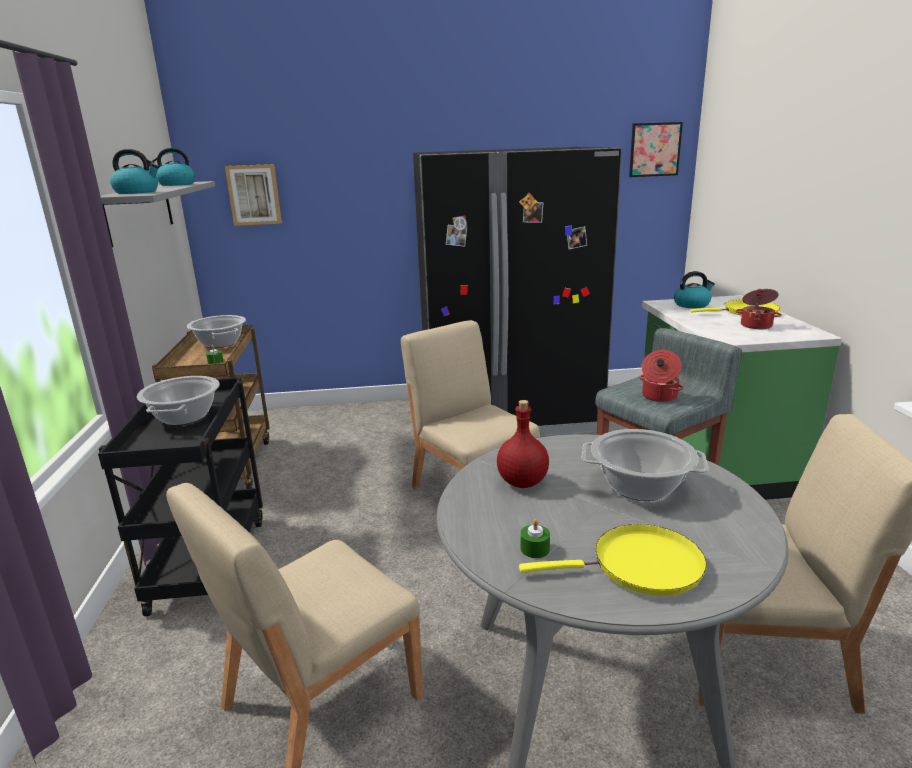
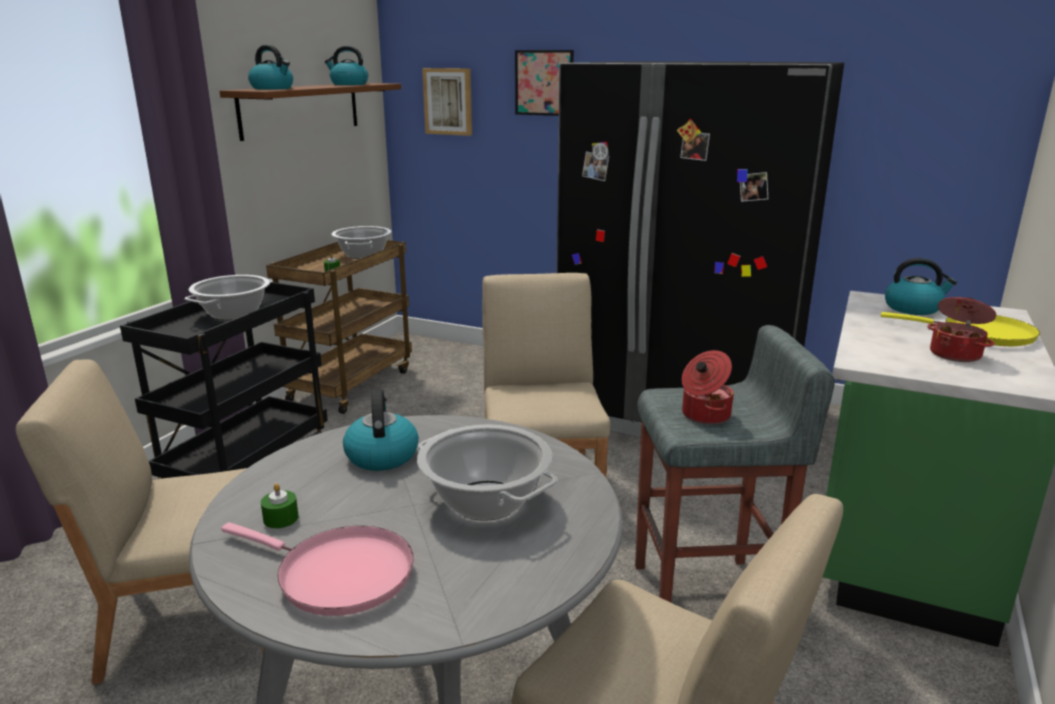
camera: 30 degrees right, 0 degrees up
(140, 212) = (301, 109): grey shelf -> brown shelf
(523, 482) = (381, 455): red bottle -> kettle
(640, 566) = (338, 574): yellow frying pan -> pink frying pan
(655, 149) = (974, 71): picture -> picture (544, 83)

